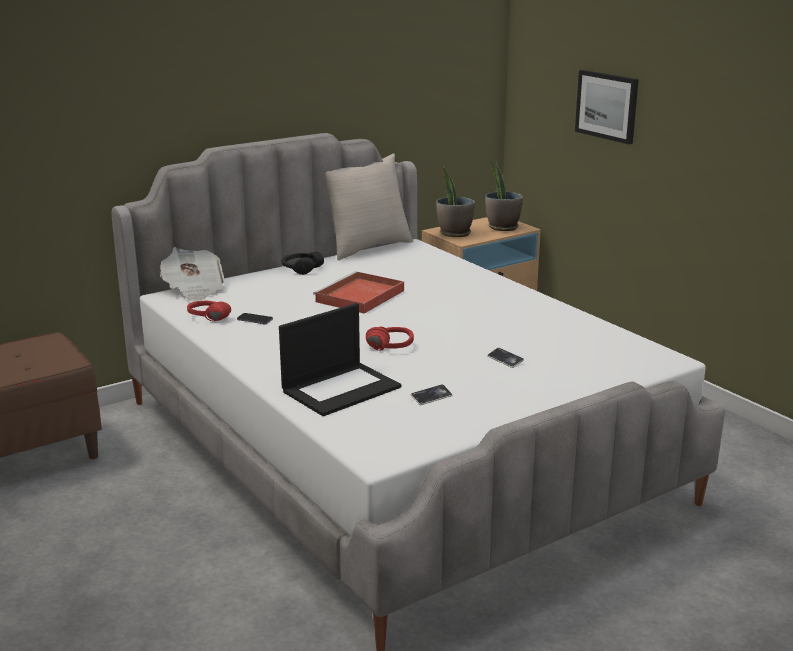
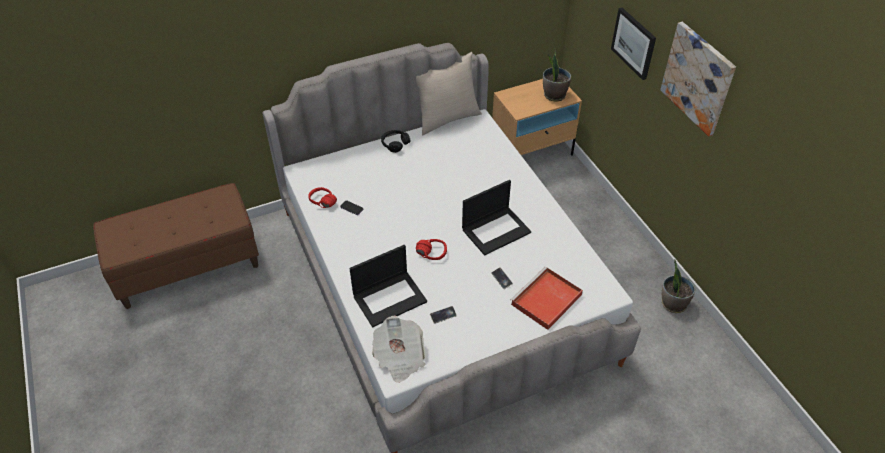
camera: 10 degrees right, 25 degrees up
(194, 290) = (318, 164): newspaper -> newspaper (399, 357)
(359, 297) = (426, 187): red tray -> red tray (546, 301)
(454, 233) = (516, 100): potted plant -> potted plant (673, 303)
(476, 322) = (496, 230): none -> laptop
(709, 95) = (698, 78): none -> picture

